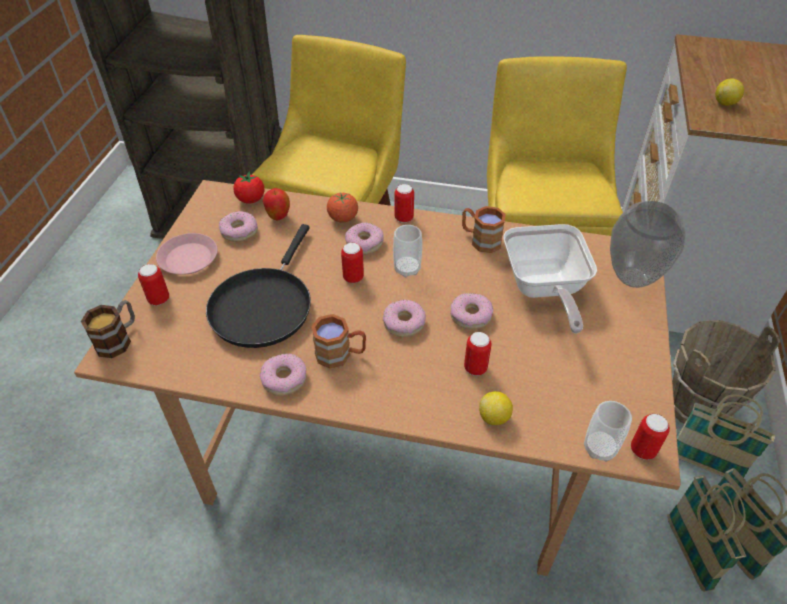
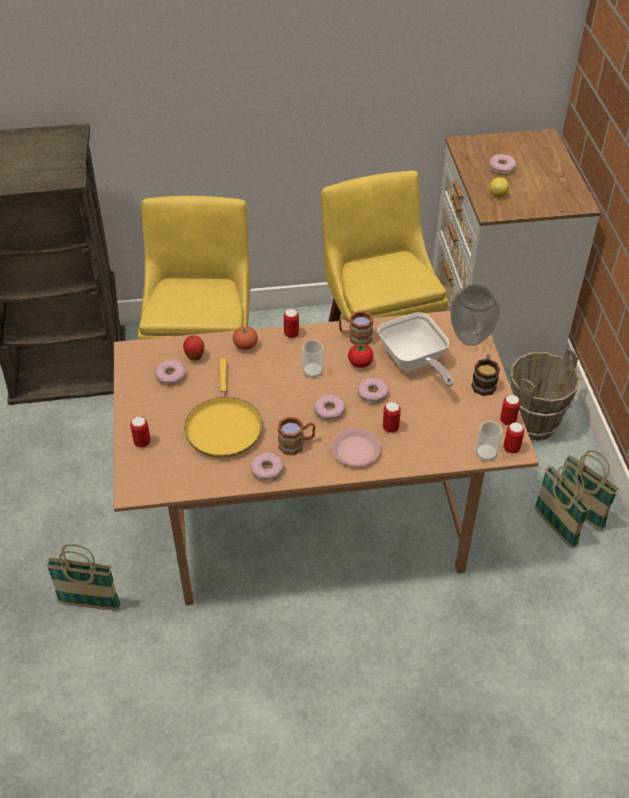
camera: 20 degrees left, 0 degrees up
(118, 339) = (131, 477): mug -> mug (484, 383)
(189, 258) = (145, 407): pink plate -> pink plate (356, 450)
(251, 199) = (164, 349): tomato -> tomato (360, 363)
(263, 306) = (223, 426): black frying pan -> yellow frying pan
(353, 277) = (277, 389): can -> can (507, 421)
(364, 243) = (272, 361): donut -> donut (502, 168)
(494, 417) = (415, 455): lemon -> none
(703, 465) = (549, 464): basket -> basket (90, 604)

